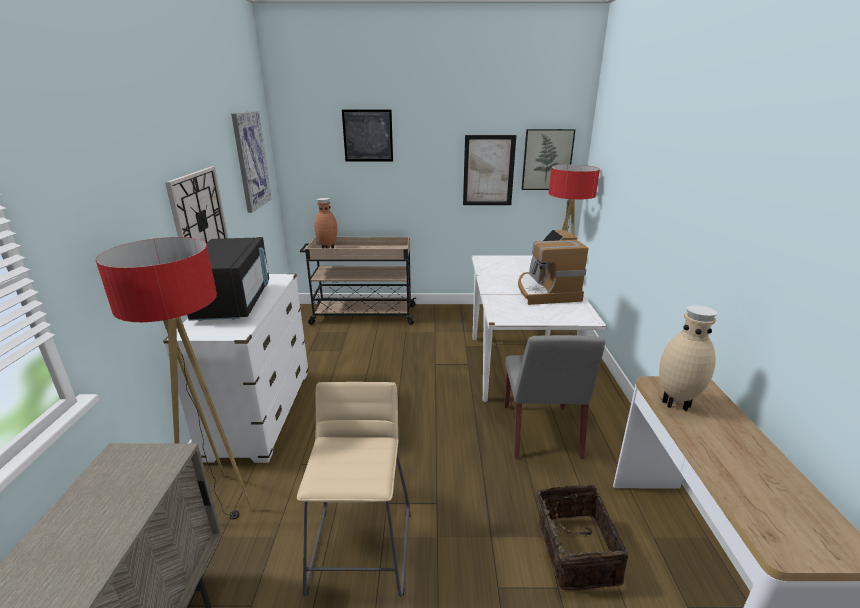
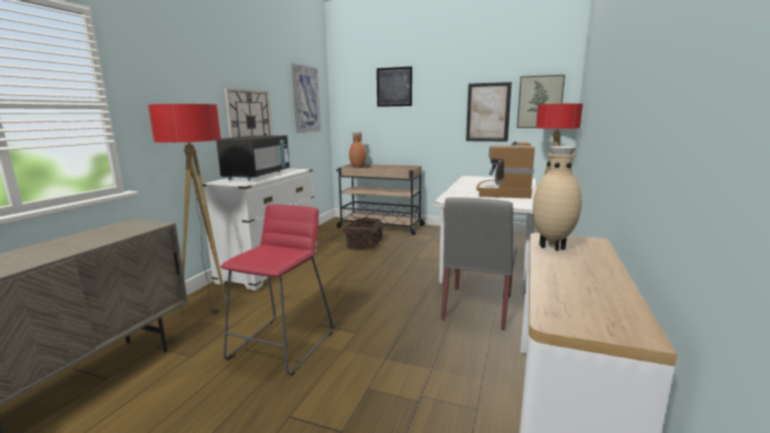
camera: 20 degrees right, 10 degrees down
(361, 549) = (281, 344): beige stool -> red stool
(574, 552) = (450, 383): basket -> basket (363, 244)

